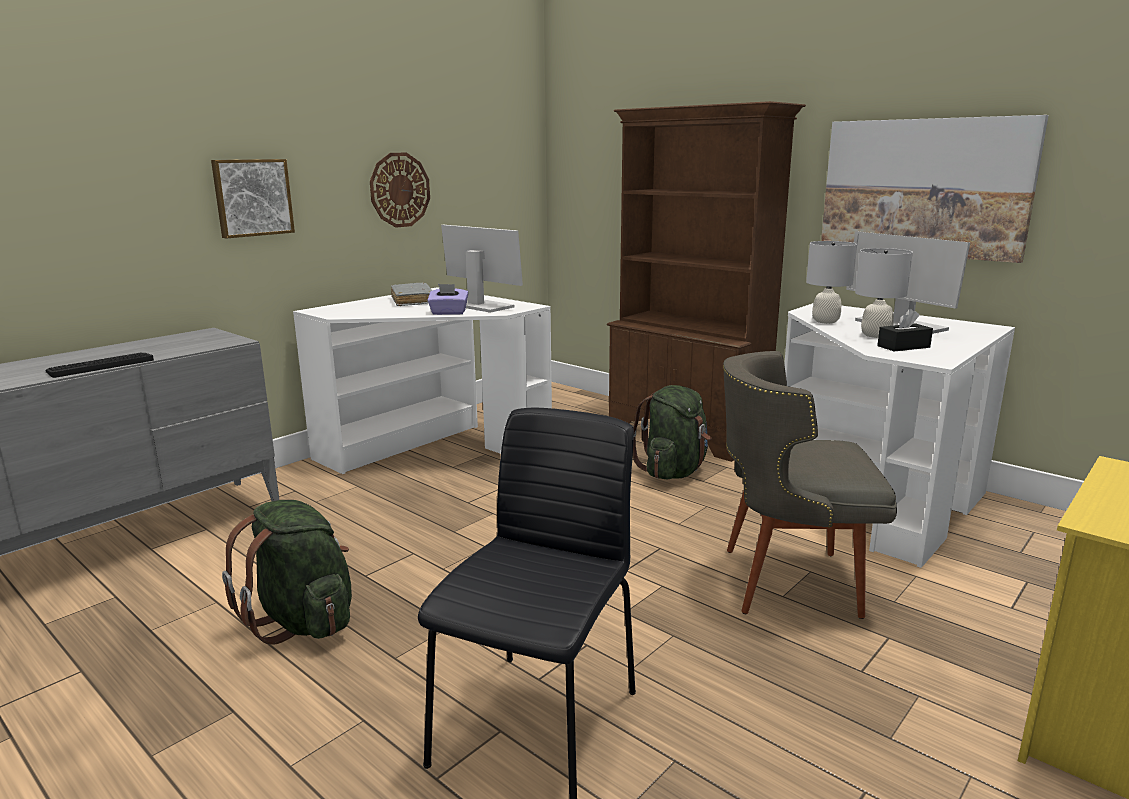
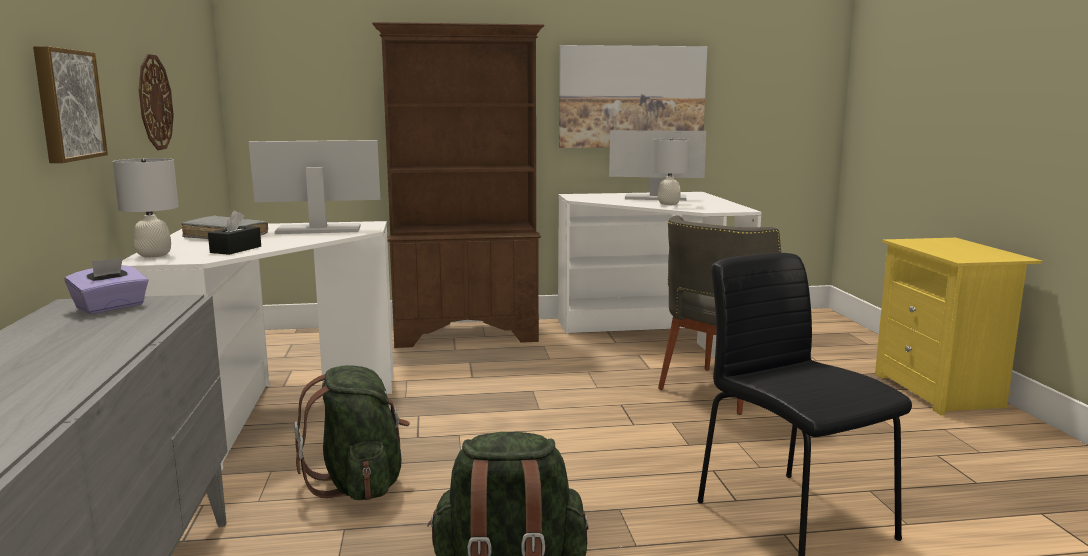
camera: 50 degrees left, 5 degrees down
(100, 365) = (100, 355): keyboard -> none
(448, 313) = (319, 238): purple tissue box -> purple tissue box (111, 307)
(673, 471) = (517, 360): green backpack -> green backpack (359, 484)
(824, 322) = (613, 202): grey table lamp -> grey table lamp (152, 255)
(903, 346) = (702, 206): black tissue box -> black tissue box (236, 249)

